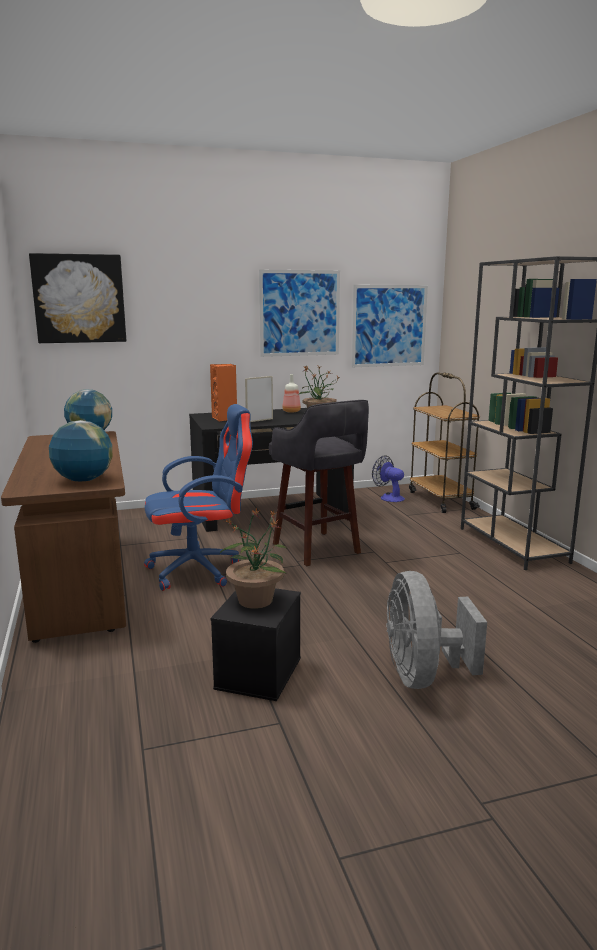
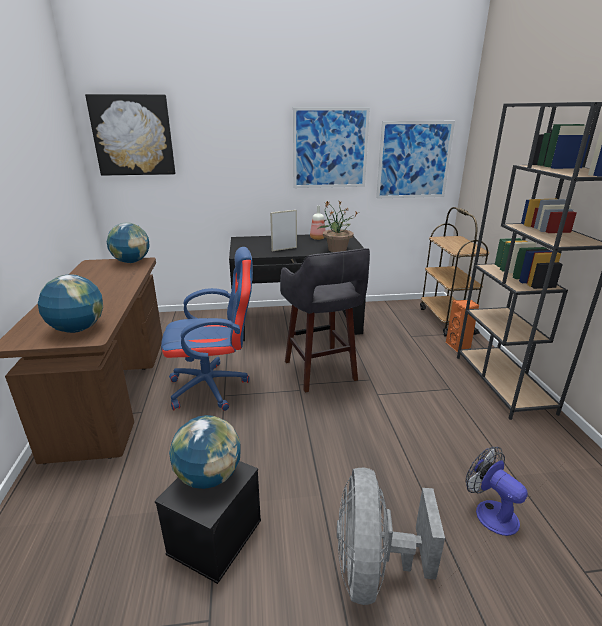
camera: 10 degrees right, 10 degrees up
(225, 418) = (256, 245): orange speaker -> orange speaker (458, 346)
(255, 600) = (209, 476): potted plant -> globe
(388, 497) = (400, 313): fan -> fan (490, 512)

